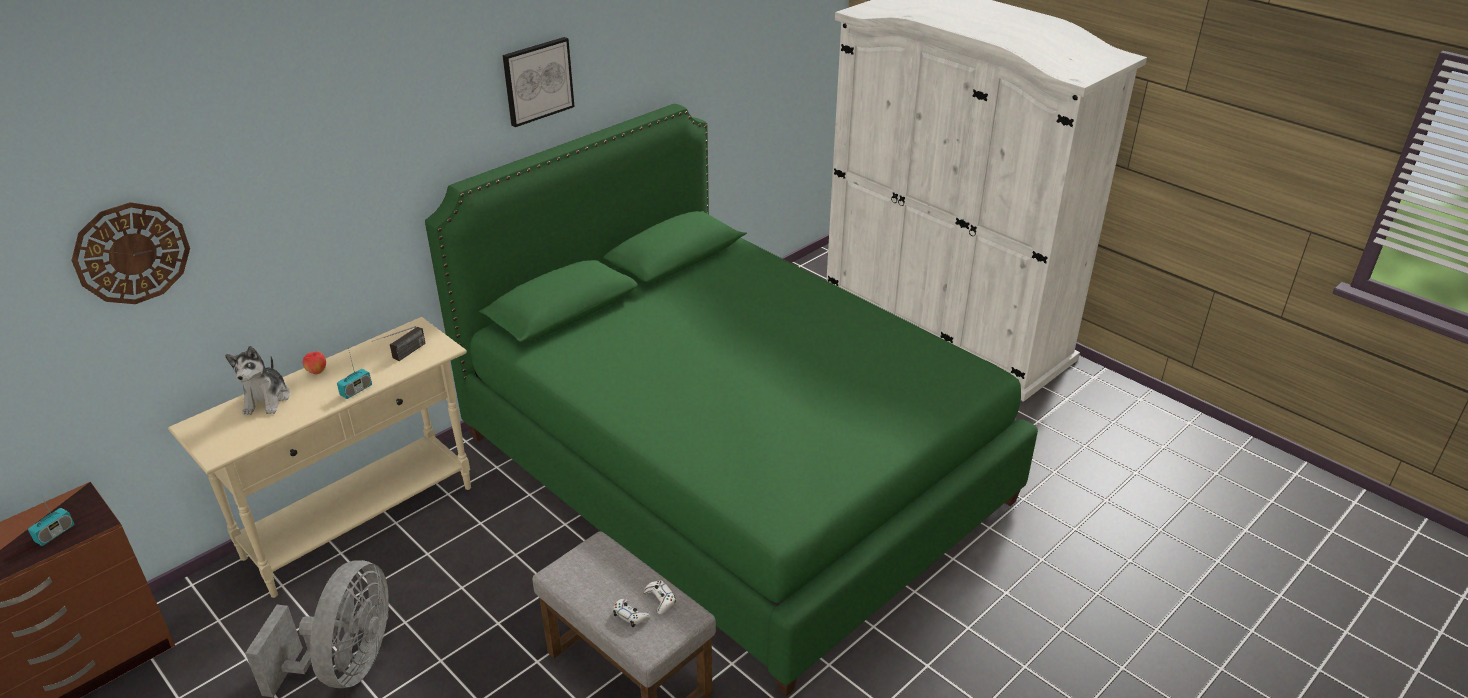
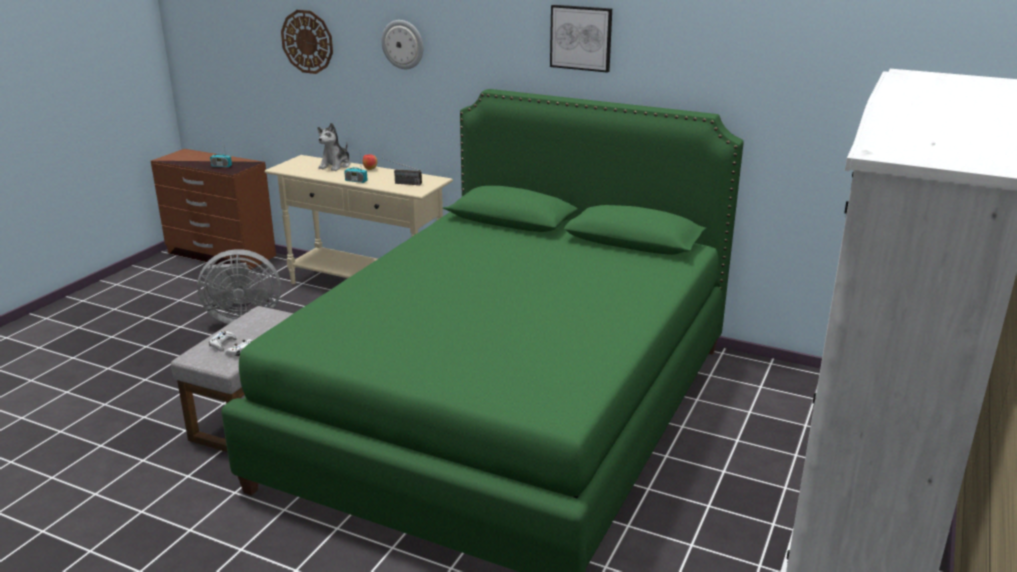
camera: 70 degrees right, 10 degrees down
(267, 399) = (336, 165): plush toy -> plush toy turned 45 degrees counterclockwise
(310, 183) = (403, 44): none -> wall clock

